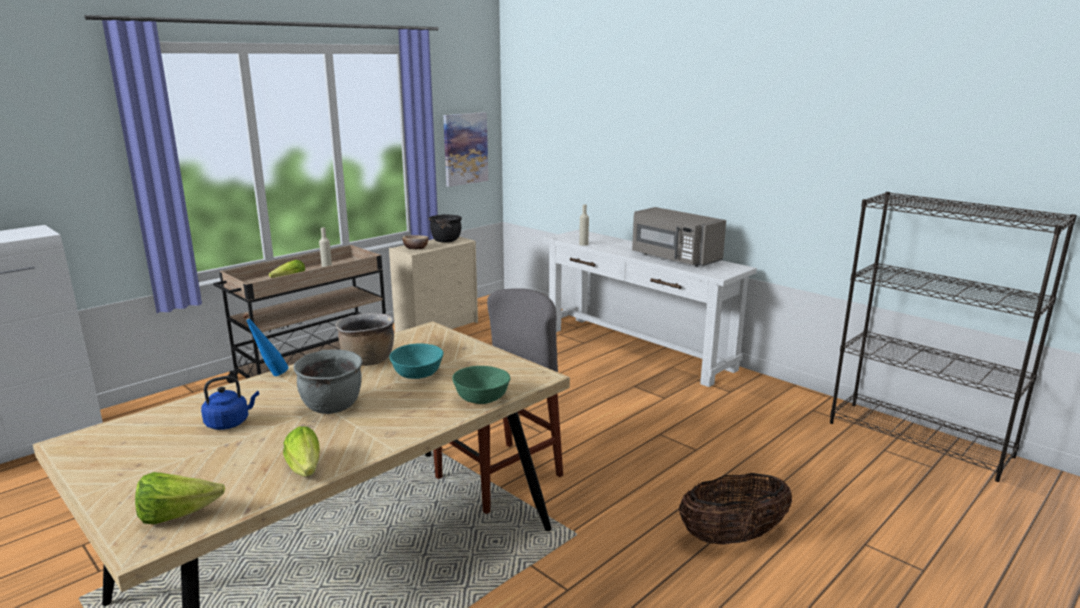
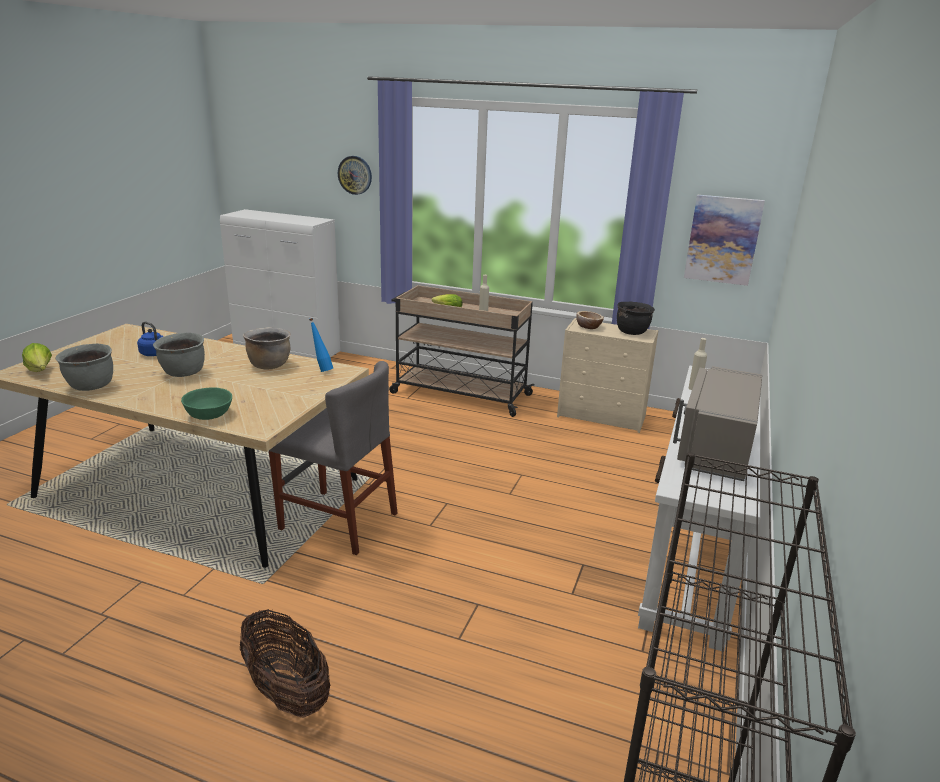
camera: 65 degrees right, 5 degrees up
(67, 154) = (355, 175): none -> wall clock
(270, 375) = (231, 346): blue bottle -> blue bottle (322, 370)
(305, 469) = (91, 386): lettuce -> grey cooking pot
(418, 374) = (249, 385): turquoise bowl -> none

